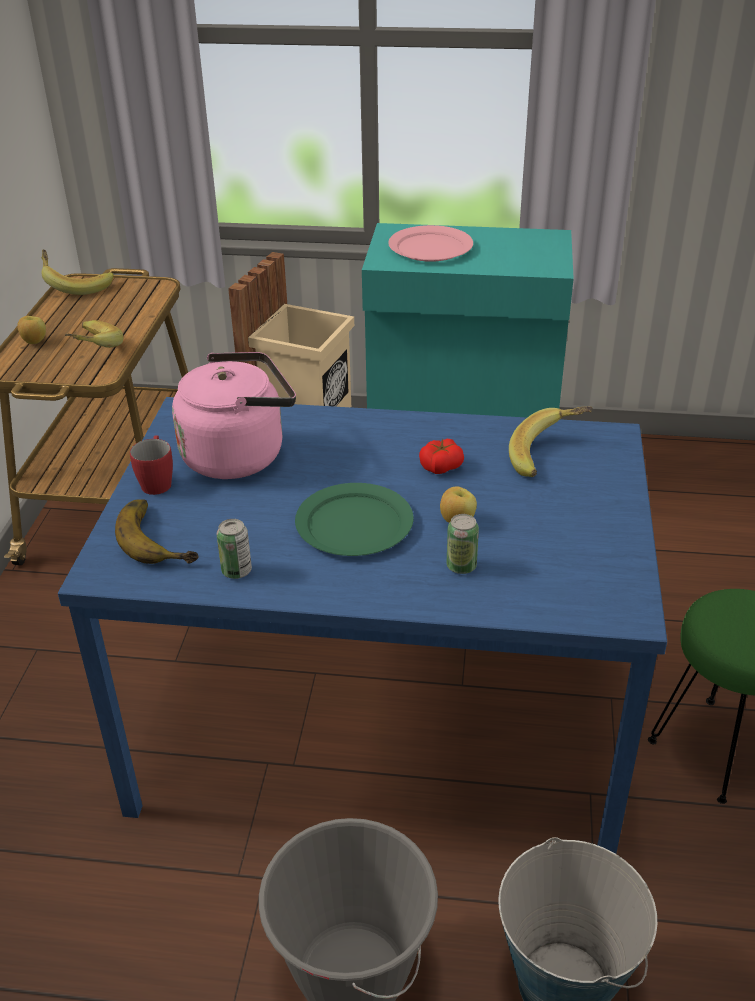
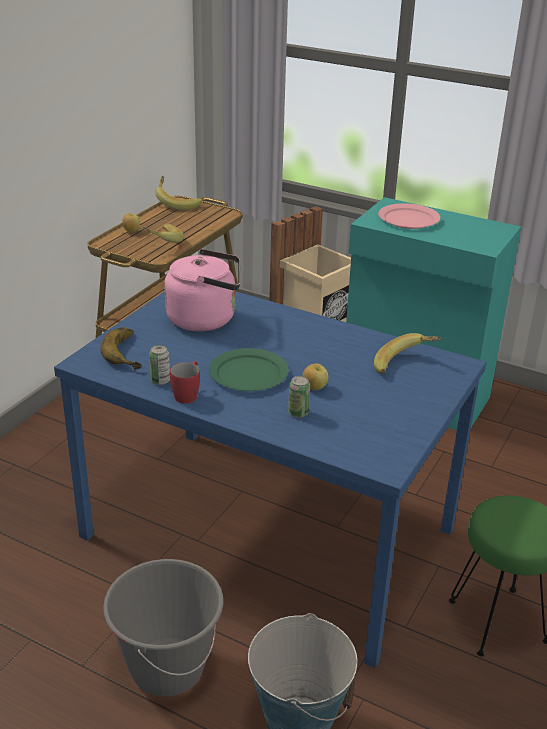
camera: 20 degrees right, 5 degrees down
(157, 481) = (147, 322): red mug -> red mug (188, 394)
(441, 466) = (328, 355): tomato -> none

